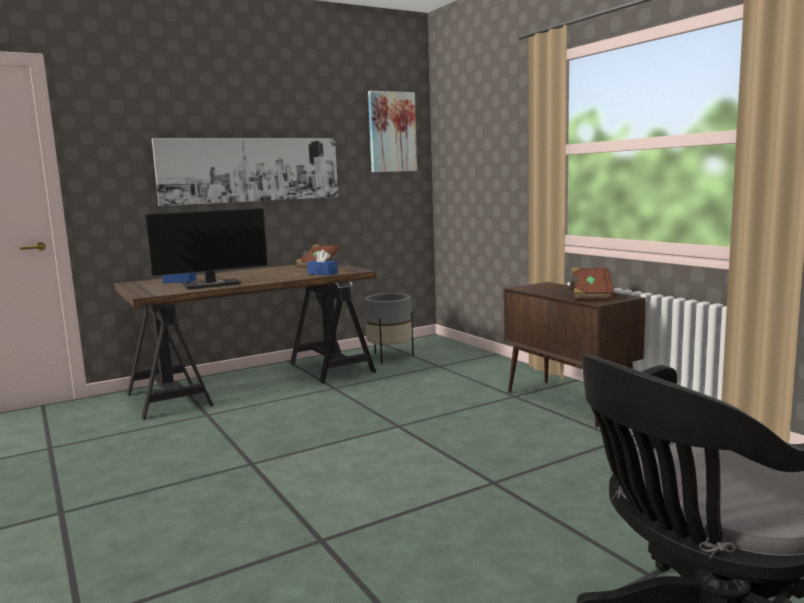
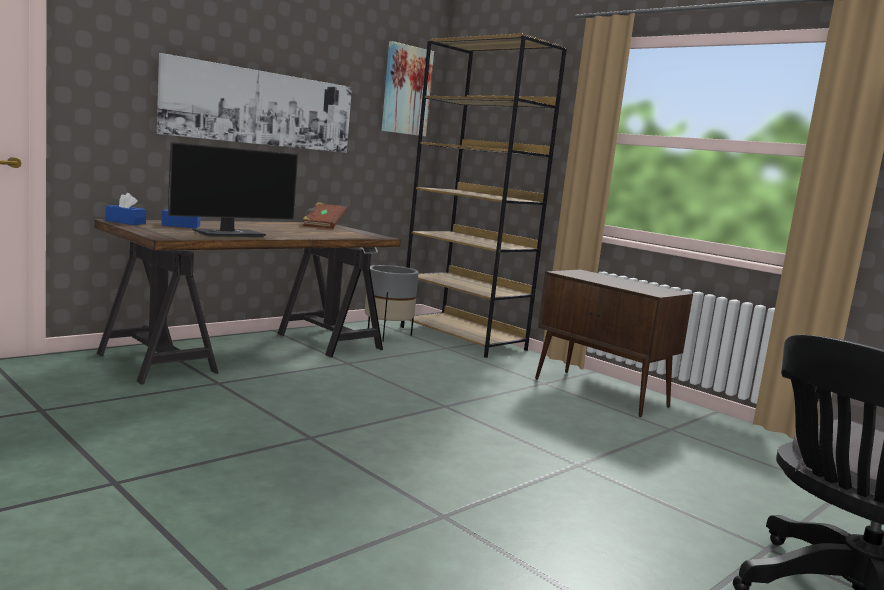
camera: 15 degrees left, 0 degrees up
(322, 273) = (344, 235): blue tissue box -> blue tissue box (125, 222)
(462, 355) = (463, 338): none -> brown bookcase
(590, 295) = (640, 286): brown book -> none

